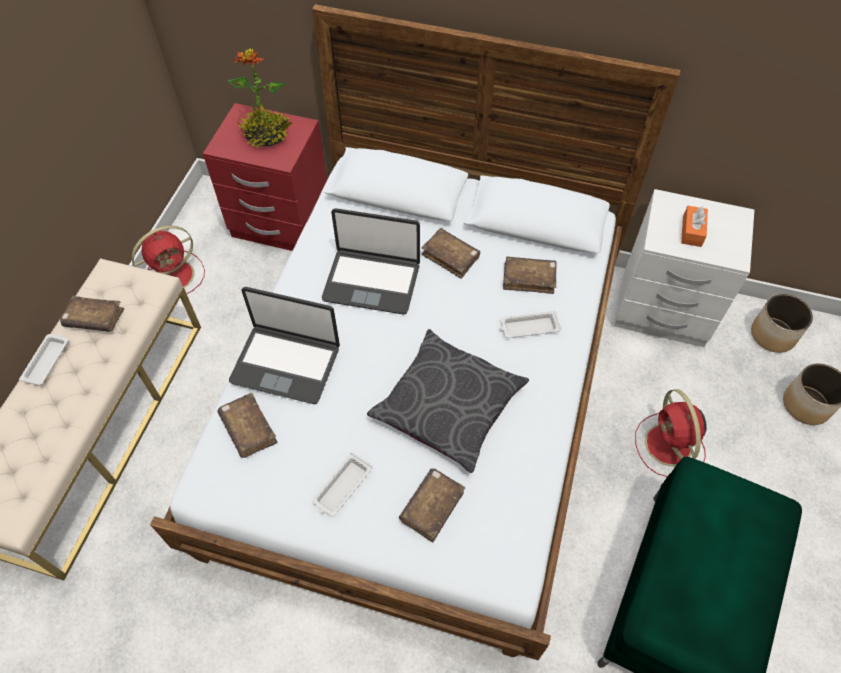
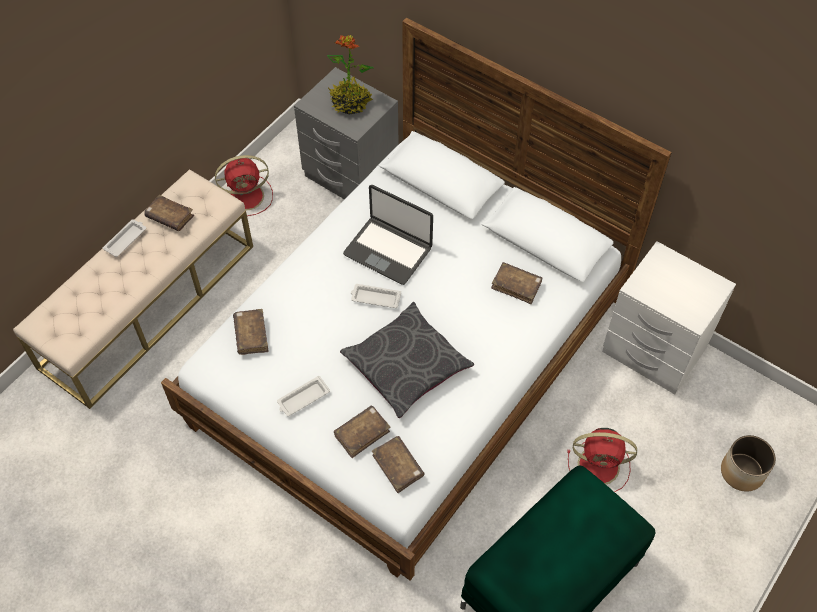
camera: 20 degrees right, 0 degrees up
(281, 223) = (350, 176): red nightstand -> grey nightstand
(286, 363) = (297, 295): laptop -> none
(450, 257) = (460, 249): brown book -> brown book (398, 466)
(528, 327) = (497, 325): white tray -> white tray (375, 298)
(669, 446) = (600, 466): red fan -> red fan turned 90 degrees counterclockwise
(692, 231) = (669, 286): orange tissue box -> none
(773, 335) = (745, 404): planter -> none

